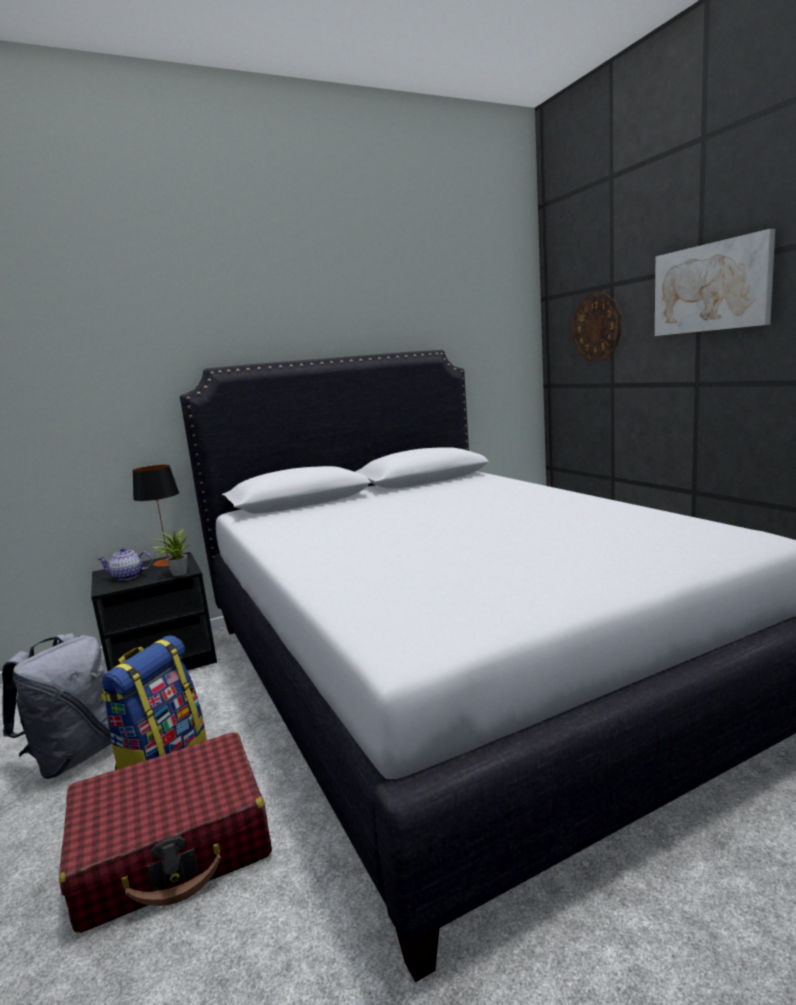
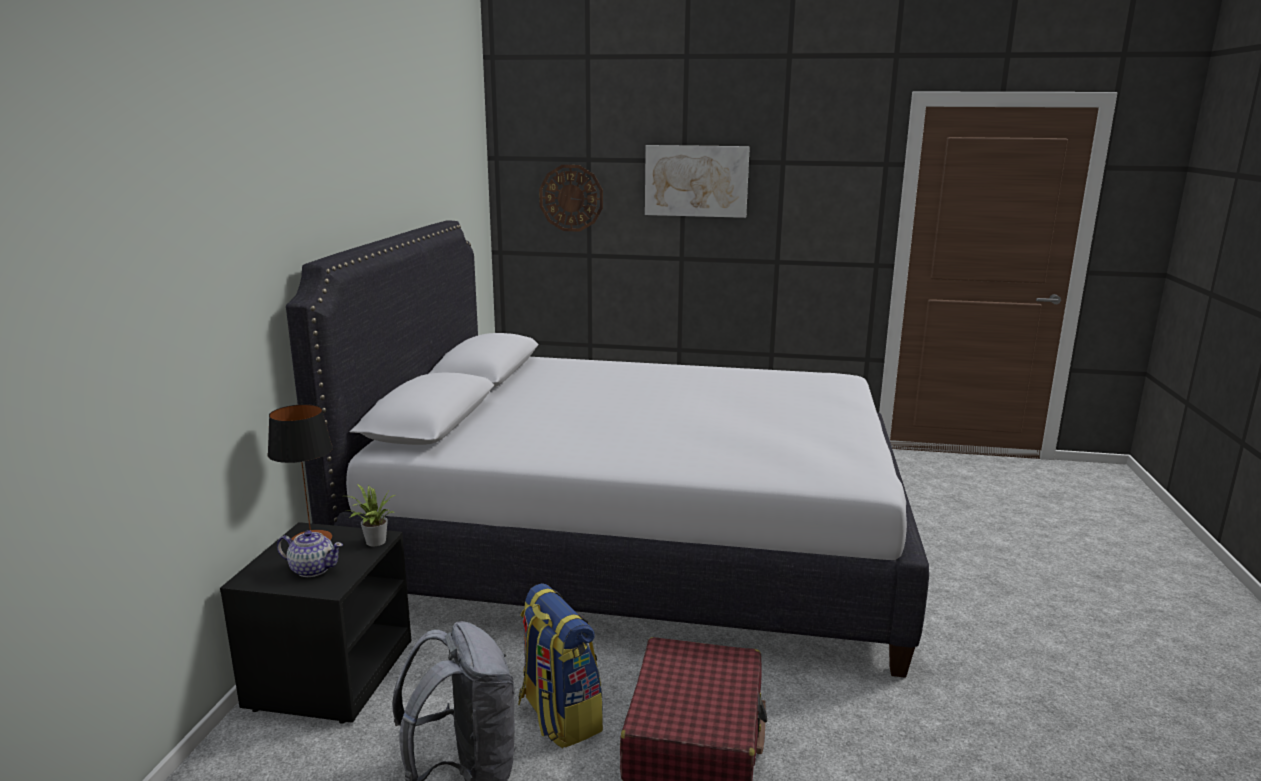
camera: 55 degrees left, 5 degrees up
(128, 577) = (312, 569): teapot -> teapot turned 105 degrees counterclockwise

